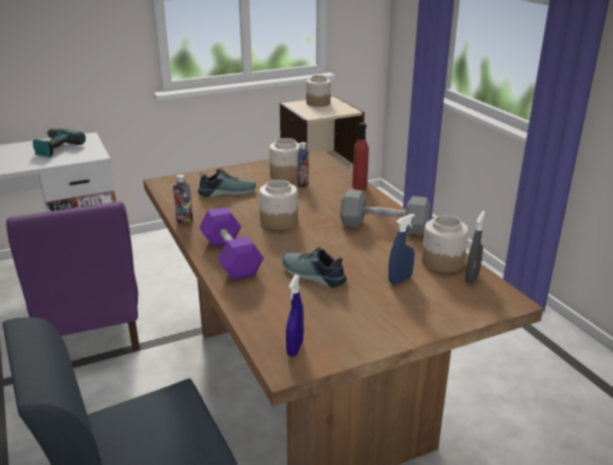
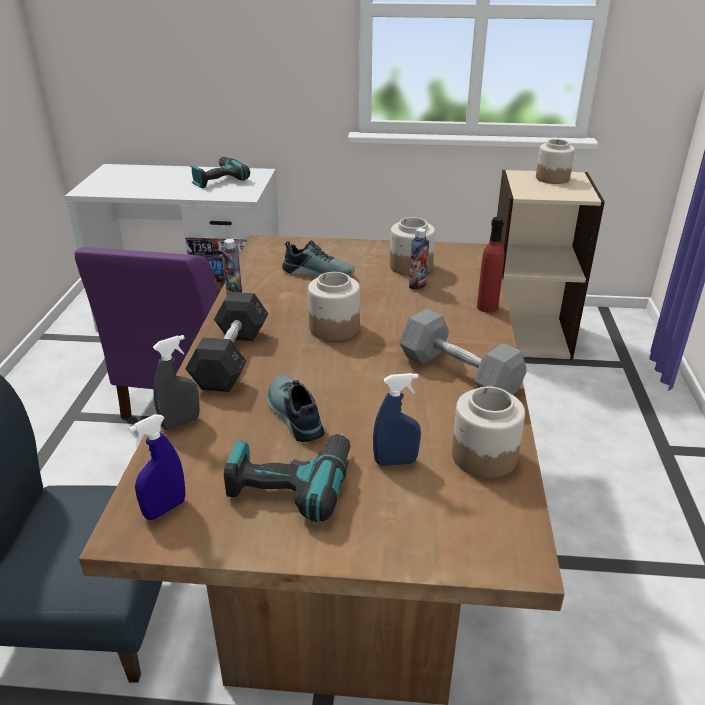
camera: 30 degrees right, 5 degrees up
(231, 257) = (231, 358): purple dumbbell -> grey dumbbell
(353, 309) = (291, 482): none -> power drill
(472, 278) = (501, 497): grey spray bottle -> grey spray bottle (180, 423)

